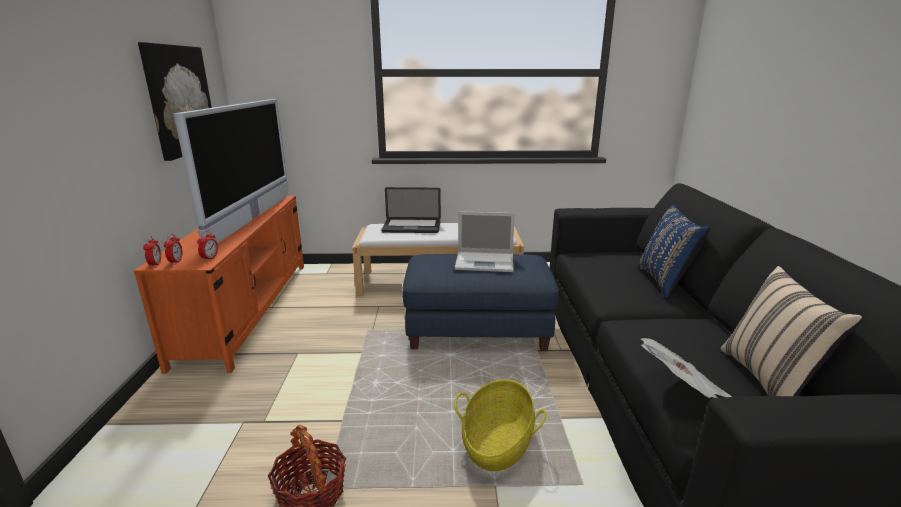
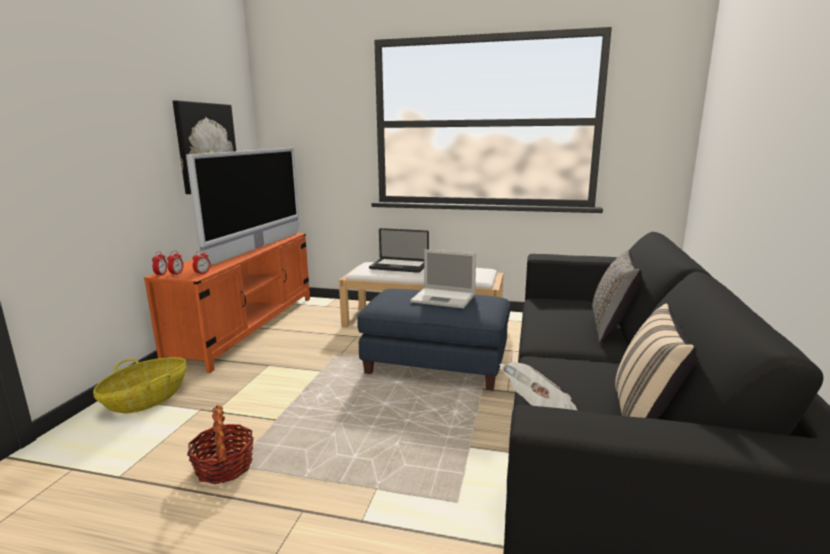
camera: 15 degrees right, 5 degrees down
(497, 442) = (398, 457): basket -> basket (147, 400)
(665, 281) = (612, 328): blue pillow -> grey pillow

